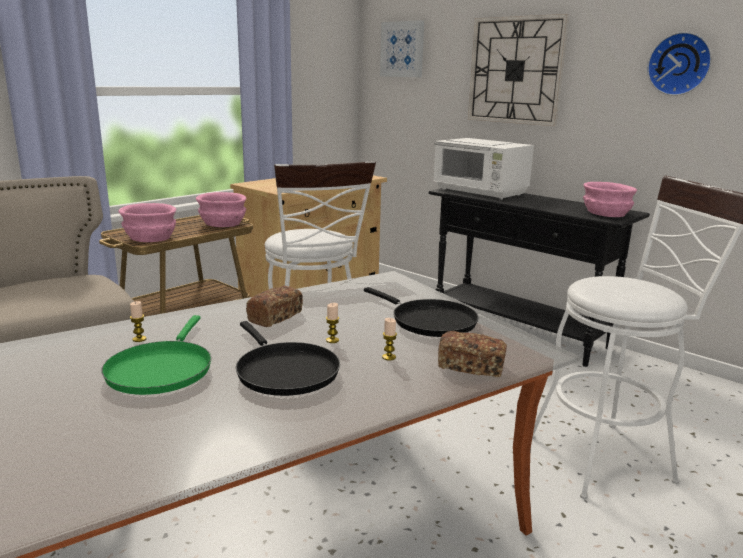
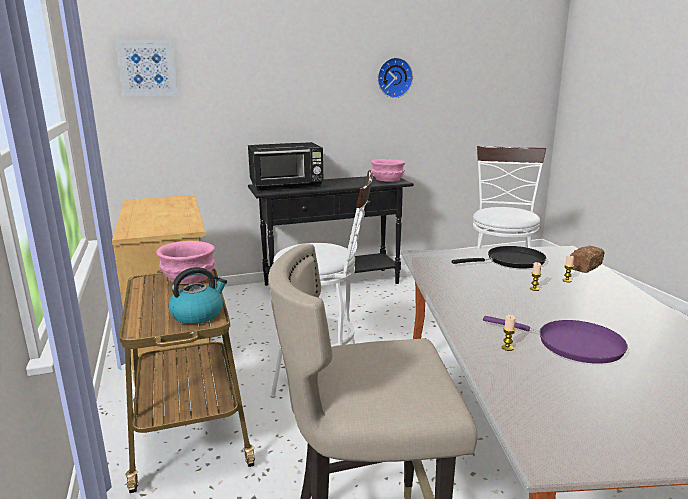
camera: 60 degrees left, 0 degrees up
(150, 238) = (198, 314): pink bowl -> kettle
(161, 369) = (573, 345): green frying pan -> purple frying pan
(275, 317) = (481, 297): bread -> none
(284, 371) = (583, 309): black frying pan -> none
(480, 192) = (287, 187): white microwave -> black microwave
(515, 70) = (277, 85): wall clock -> none

